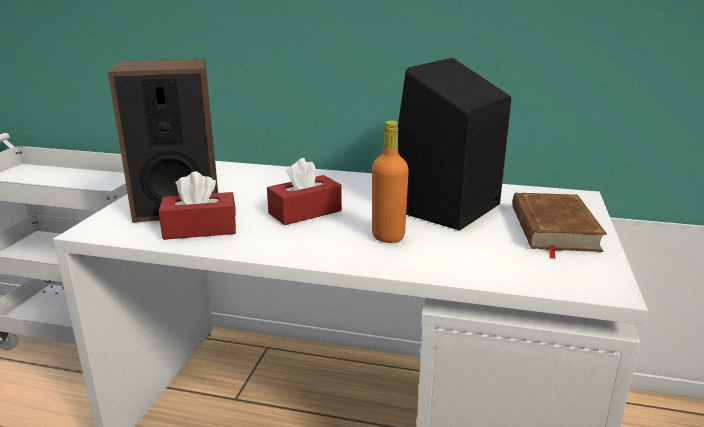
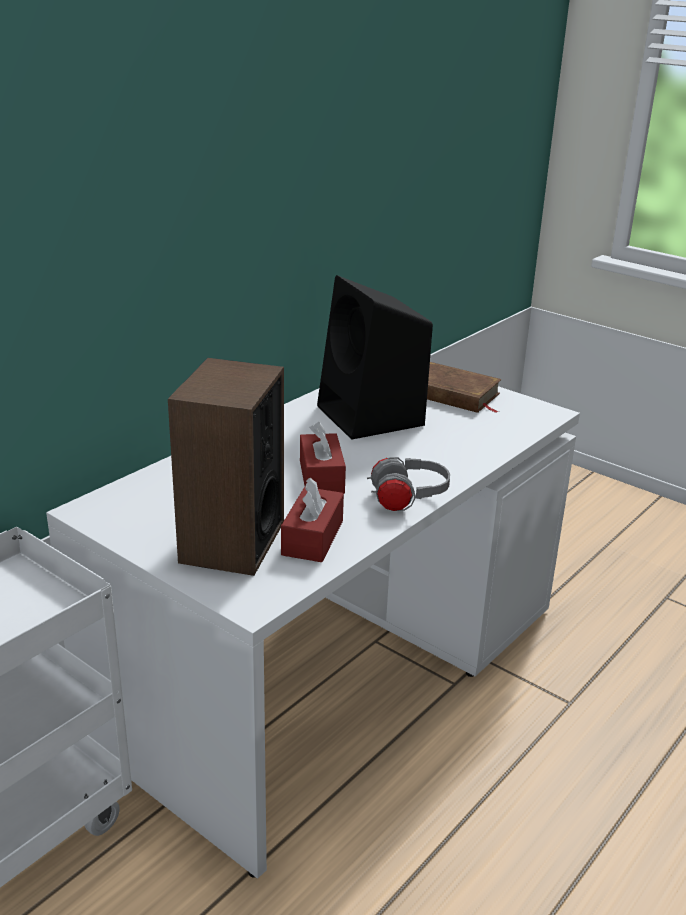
camera: 65 degrees left, 5 degrees up
(297, 251) = (407, 500): none -> grey headphones
(388, 236) = (411, 455): orange bottle -> none

